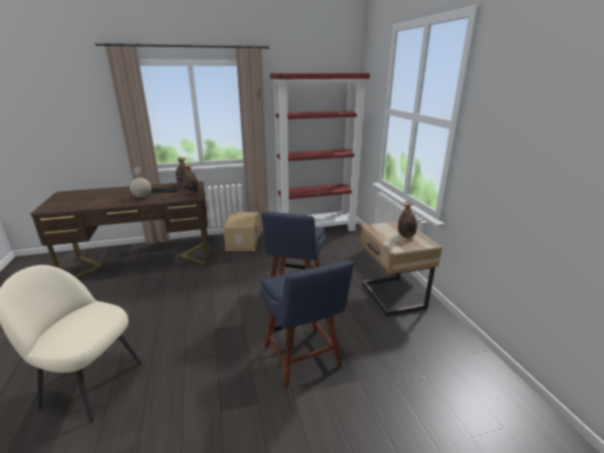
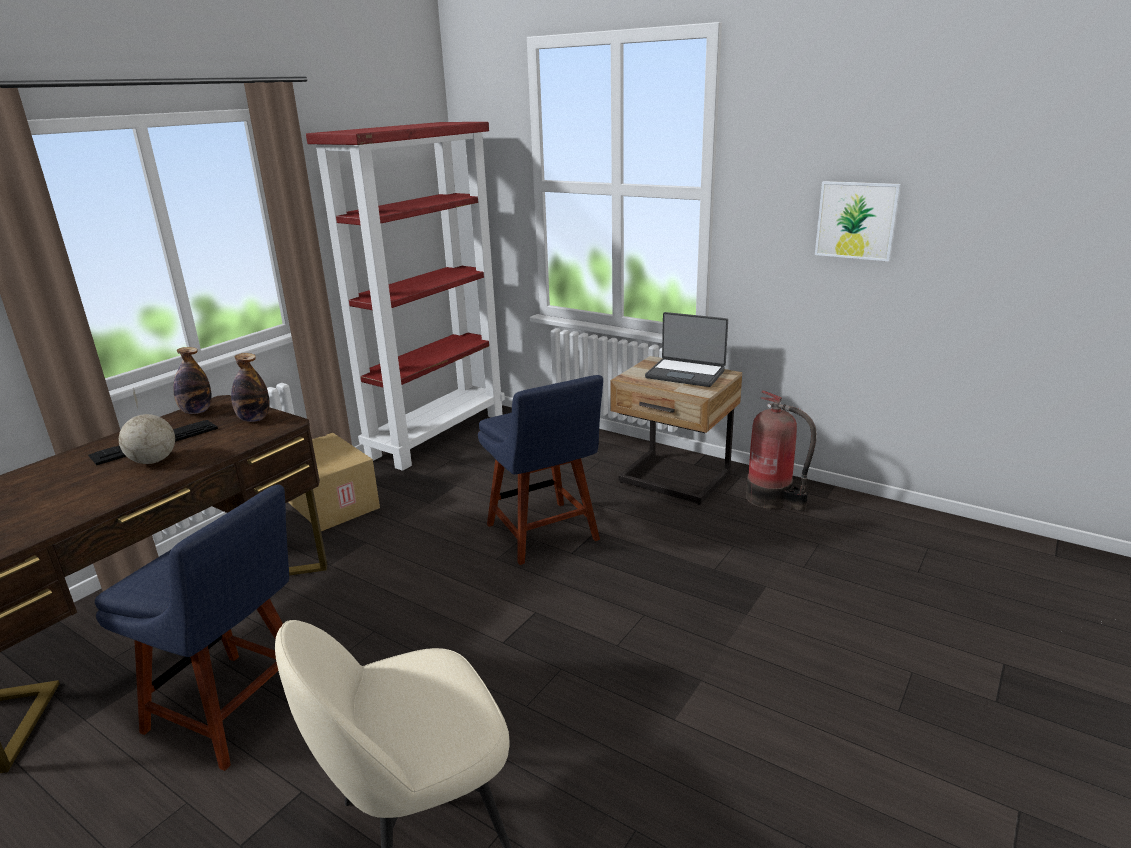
camera: 40 degrees left, 0 degrees up
(303, 359) = (678, 602): blue chair -> blue chair (236, 710)
(406, 236) = (686, 373): bottle -> laptop
(434, 335) = (772, 499): none -> fire extinguisher
(536, 158) = (856, 220): none -> picture

